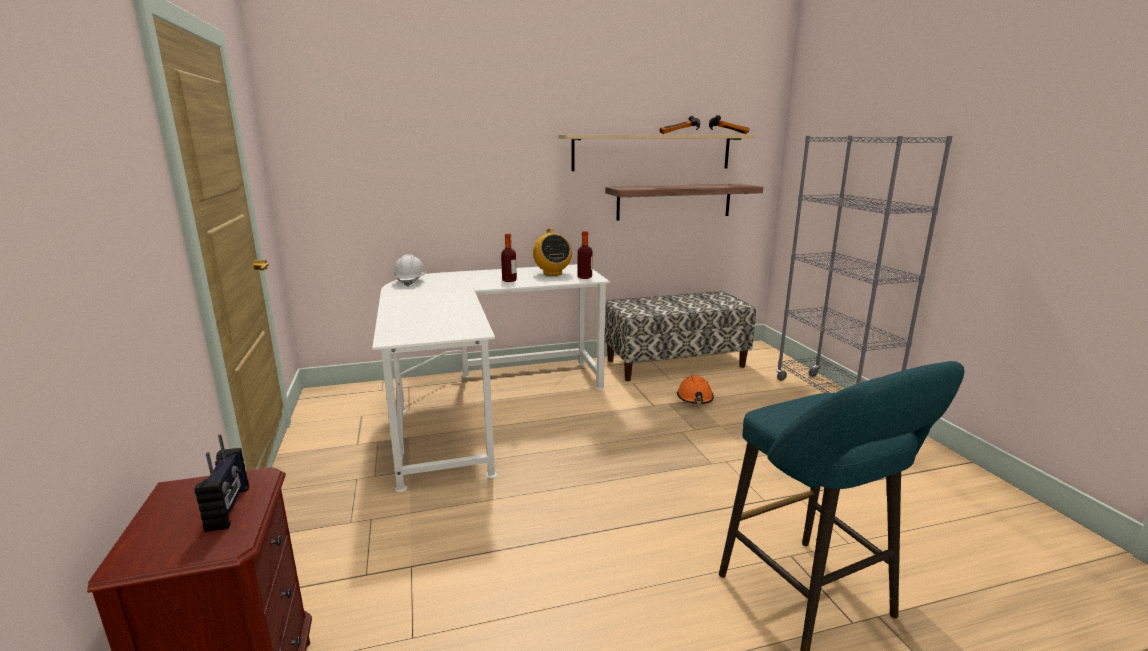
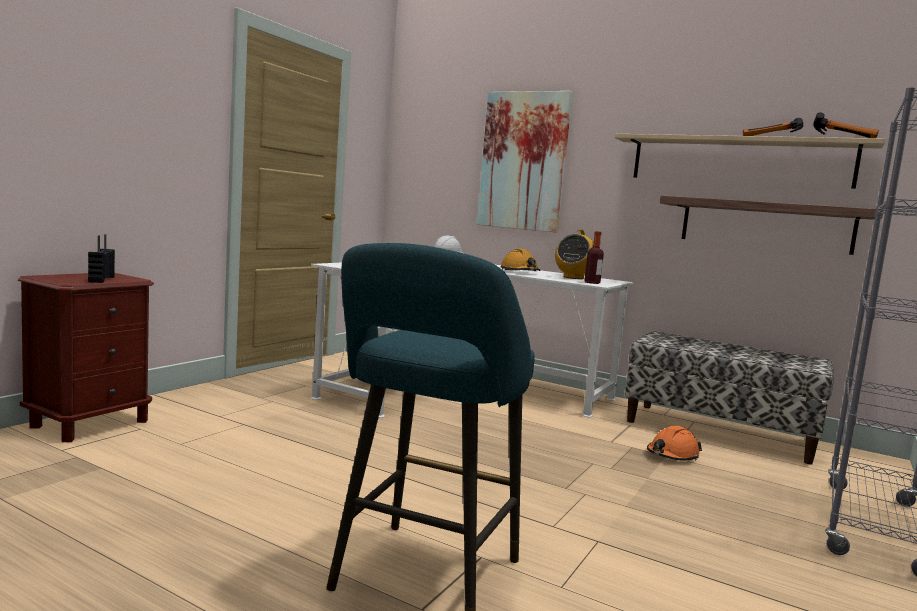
camera: 45 degrees right, 10 degrees down
(229, 508) = (101, 279): radio -> radio turned 135 degrees clockwise
(458, 161) = (523, 161): none -> picture
(509, 280) = (520, 272): bottle -> orange hard hat

